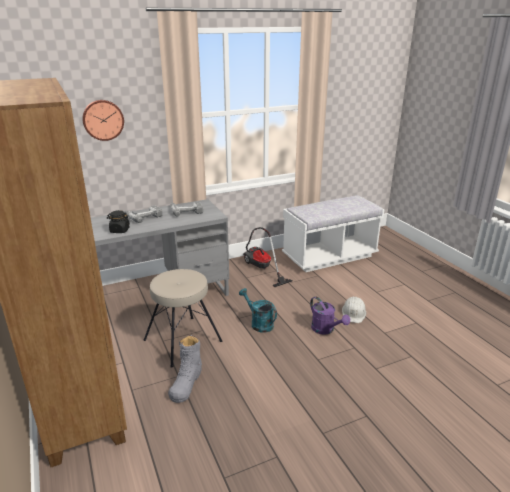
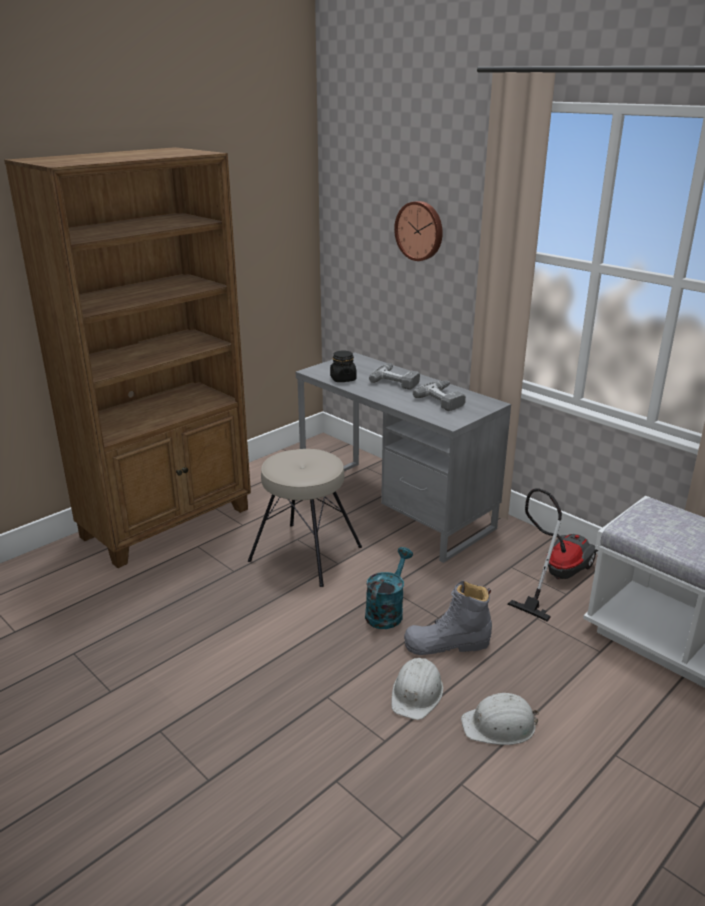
camera: 70 degrees right, 0 degrees up
(186, 383) = (223, 581): grey boot -> grey boot (447, 644)
(326, 330) = (417, 693): purple watering can -> white hard hat

